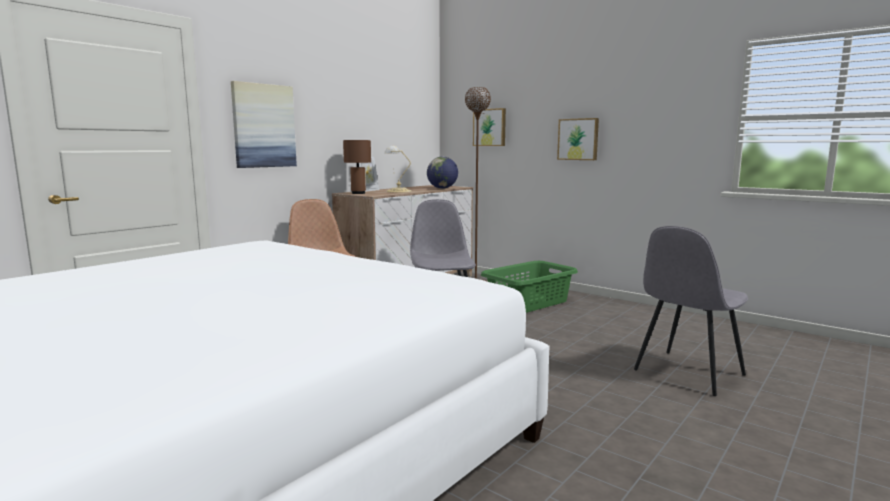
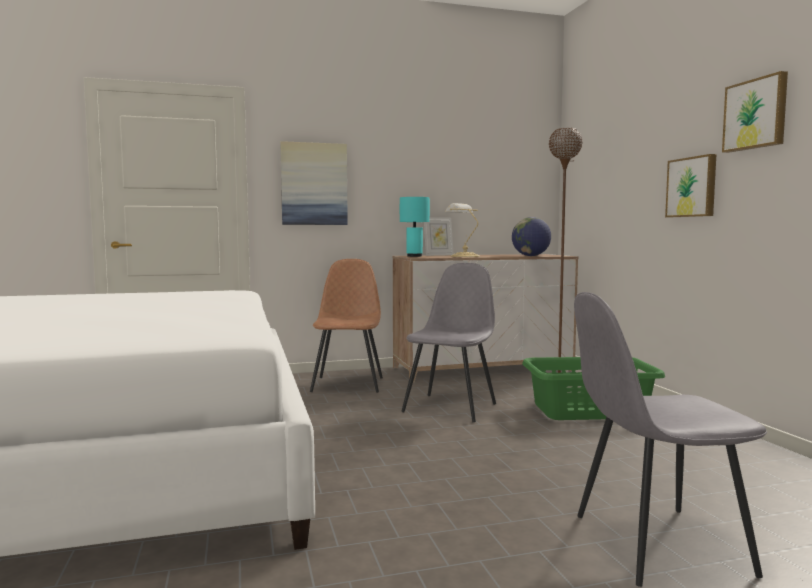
camera: 35 degrees right, 5 degrees down
(358, 193) = (414, 256): brown table lamp -> turquoise table lamp
(490, 127) = (602, 180): picture -> picture (756, 114)

